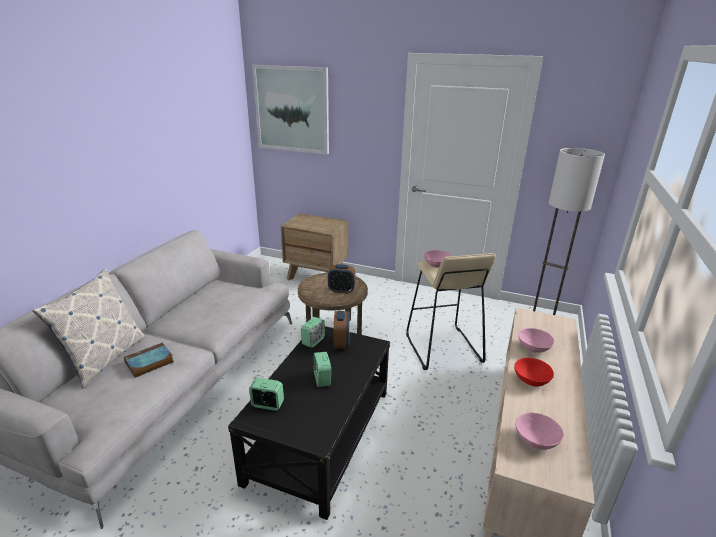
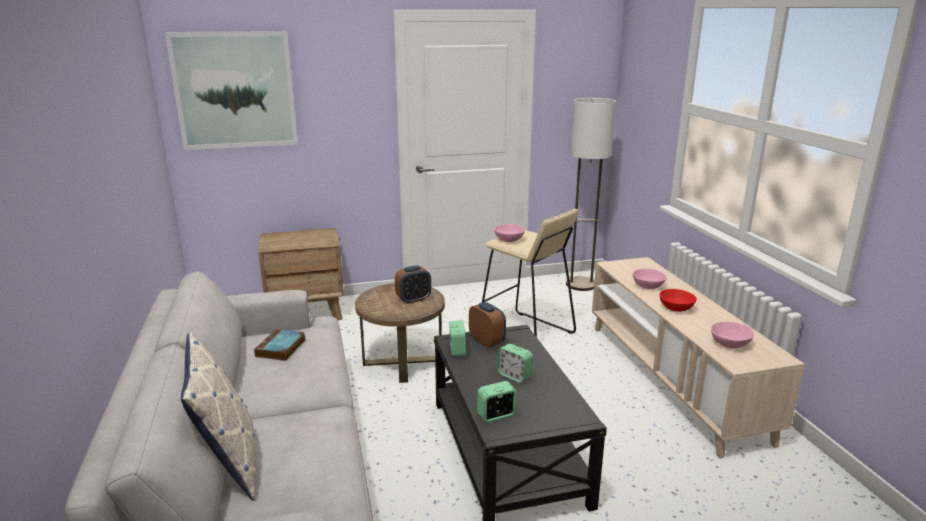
camera: 35 degrees left, 5 degrees down
(149, 363) = (300, 441): book -> book (281, 349)

